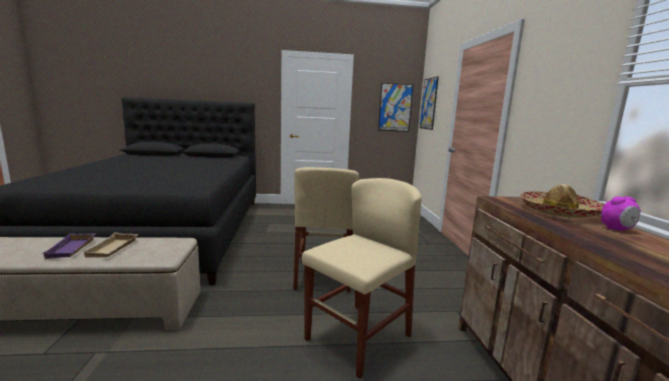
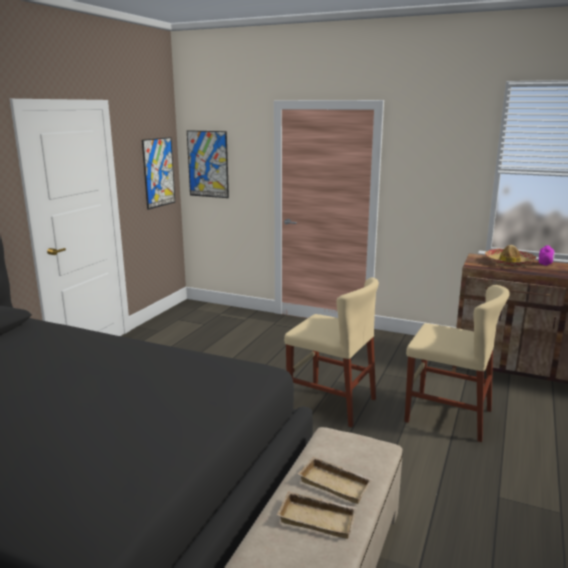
camera: 60 degrees left, 5 degrees up
(72, 249) = (318, 518): purple tray -> beige tray
(358, 337) = (448, 416): beige chair -> beige chair turned 135 degrees clockwise

